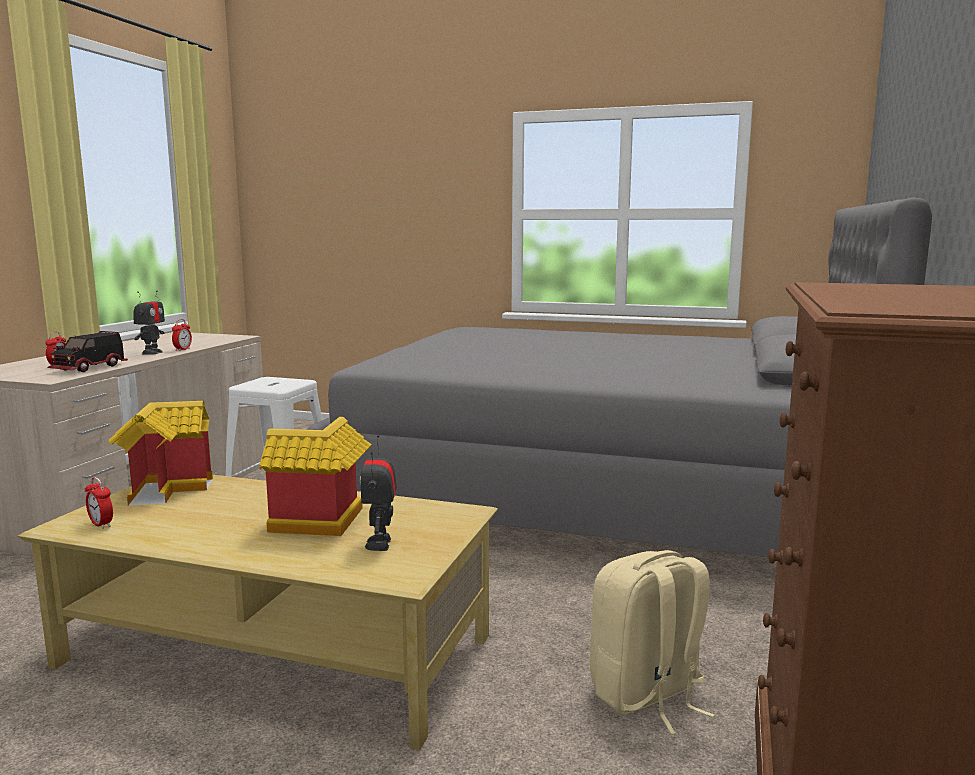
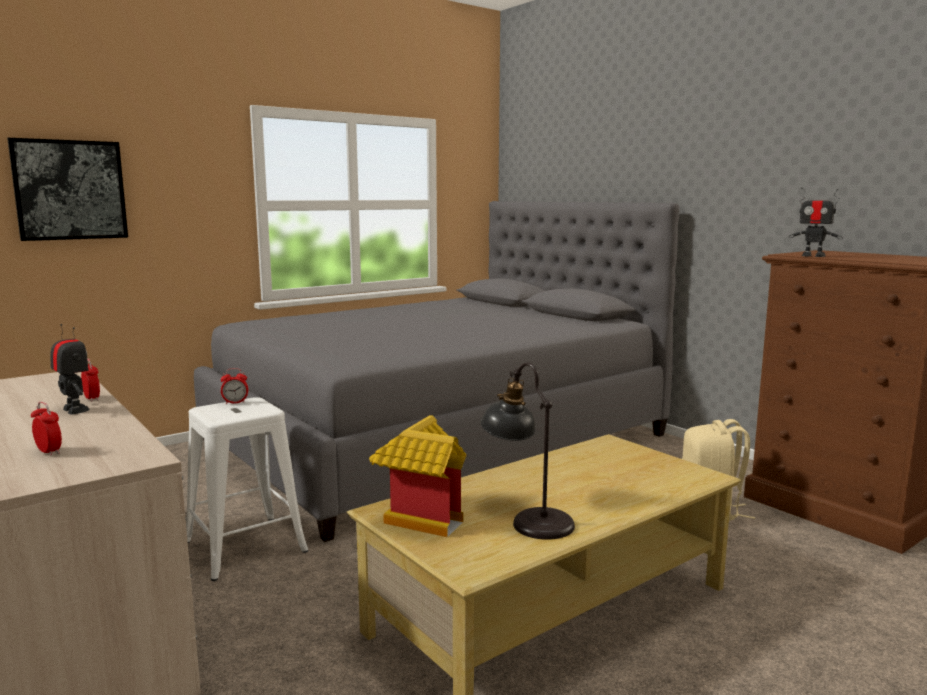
camera: 55 degrees left, 0 degrees up
(90, 368) = (113, 440): toy truck -> none
(101, 524) = (490, 553): alarm clock -> alarm clock (235, 403)
(197, 519) = (525, 515): none -> grey table lamp
(319, 524) = (587, 480): toy house -> none
(362, 201) = (70, 190): none -> picture
(380, 544) = (646, 471): toy robot -> toy robot (813, 256)

